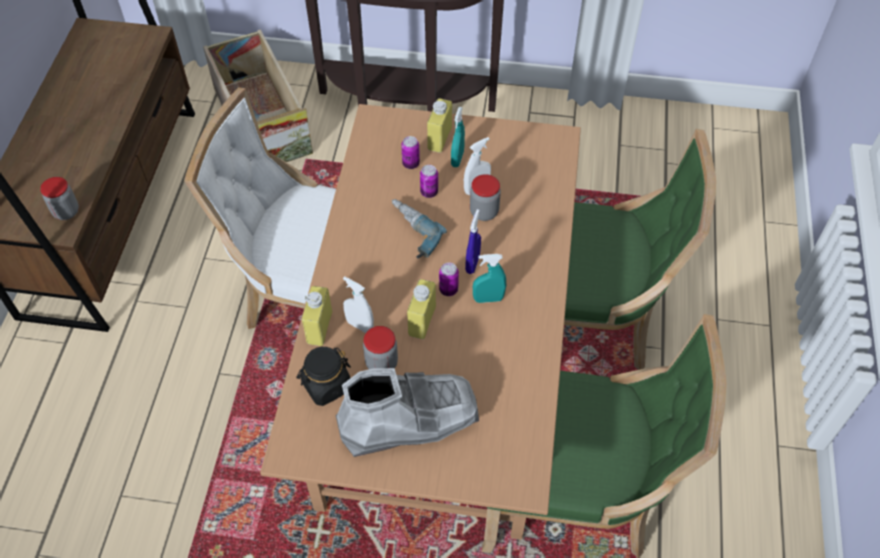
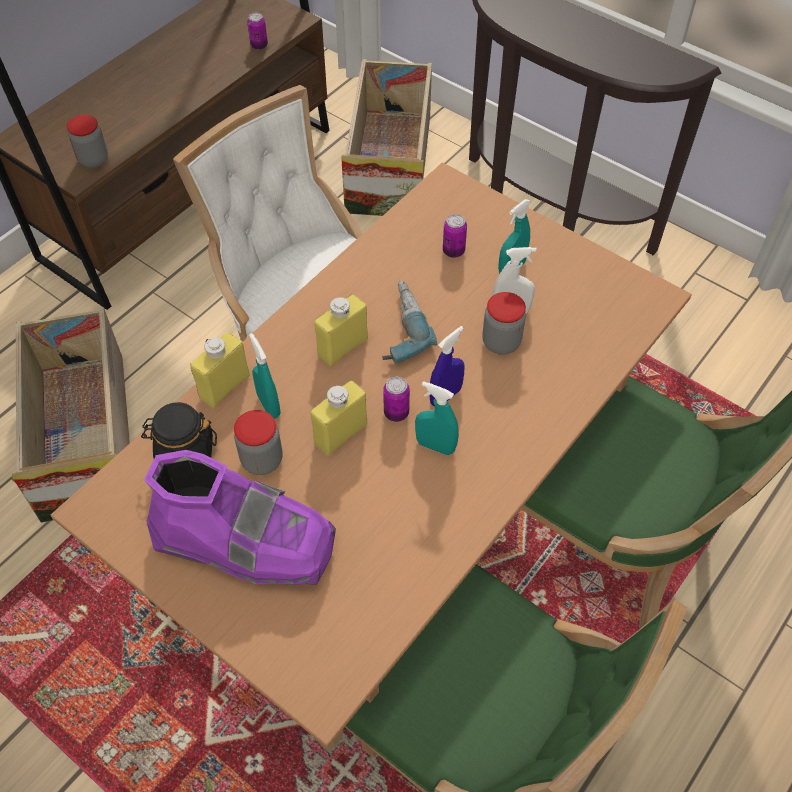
camera: 30 degrees right, 0 degrees up
(158, 433) = (85, 434): none -> crate
(359, 325) = (269, 405): white spray bottle -> turquoise spray bottle
(409, 420) = (245, 541): grey boot -> purple boot
(429, 192) = (452, 292): can -> can (259, 46)
(439, 138) = (506, 237): yellow bottle -> yellow bottle (342, 347)

